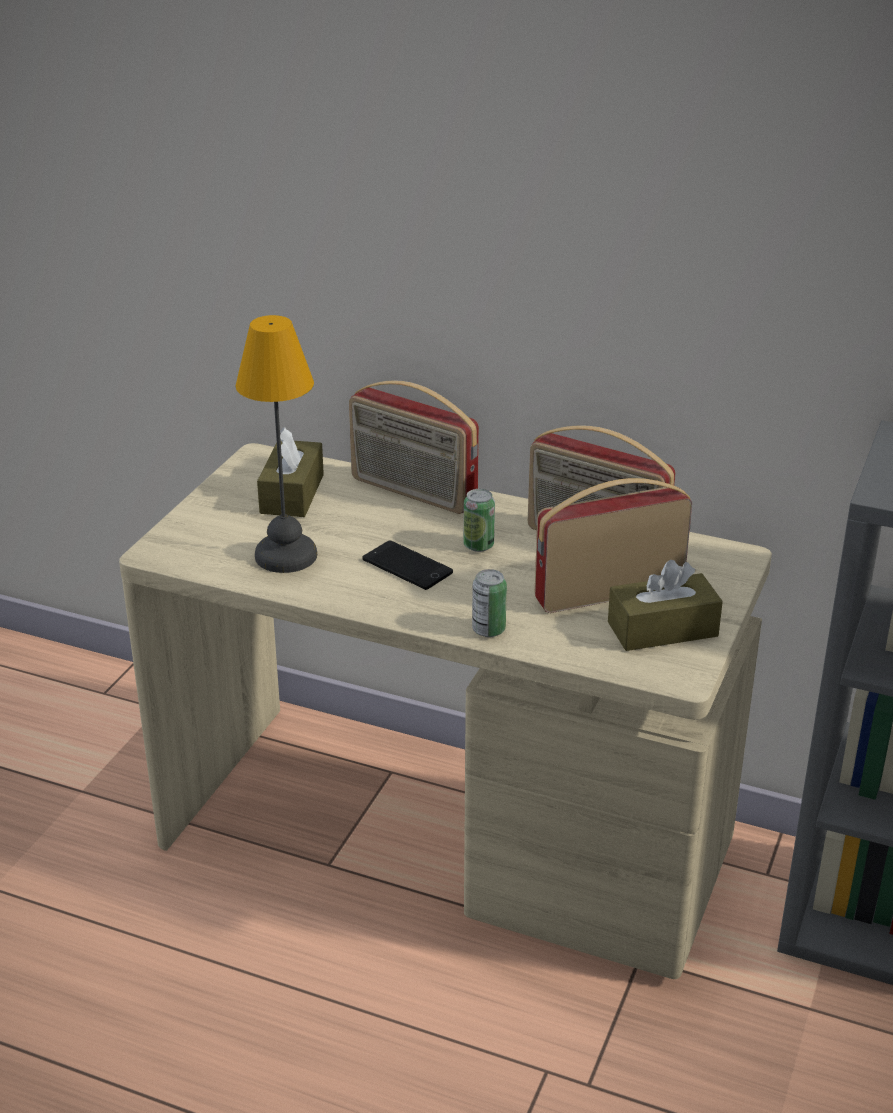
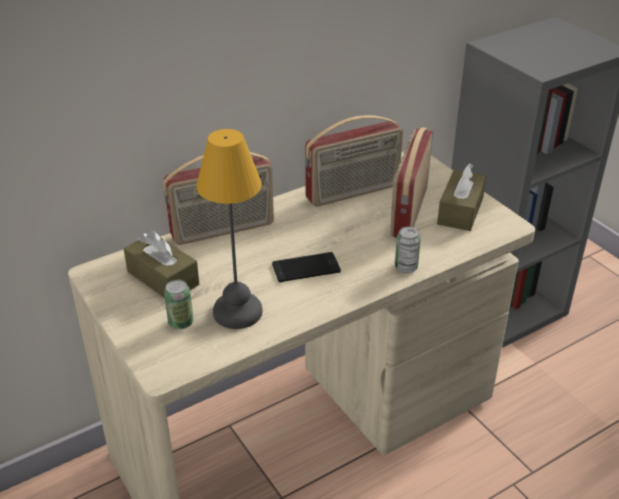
camera: 55 degrees left, 5 degrees up
(478, 545) = (312, 232): can -> can (181, 322)

